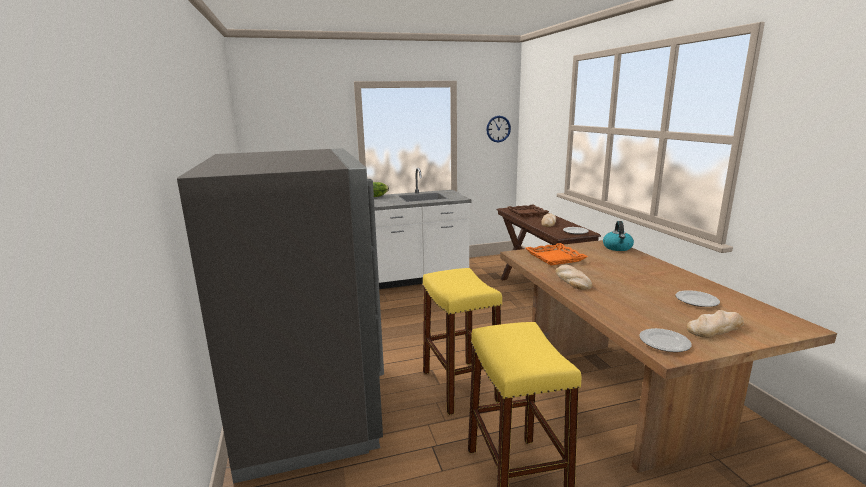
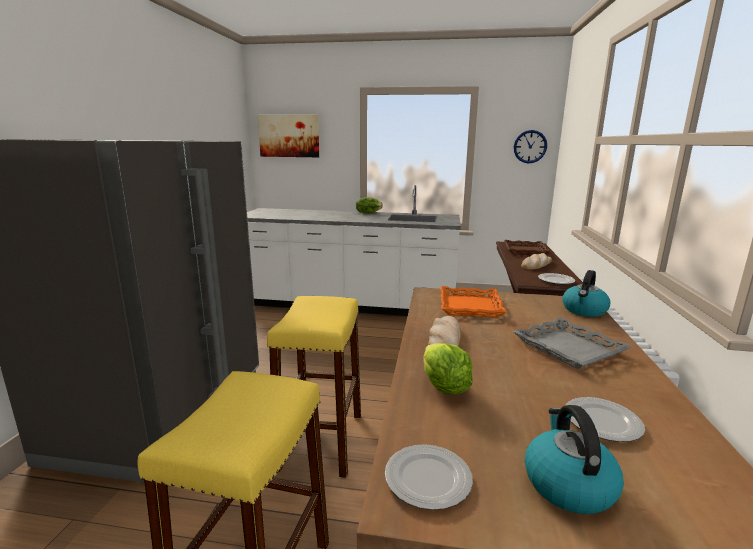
camera: 25 degrees right, 0 degrees up
(284, 128) = (289, 136): none -> picture
(610, 304) = (444, 387): none -> lettuce
(638, 270) = (568, 348): none -> grey tray
(715, 327) = (567, 484): bread -> kettle

